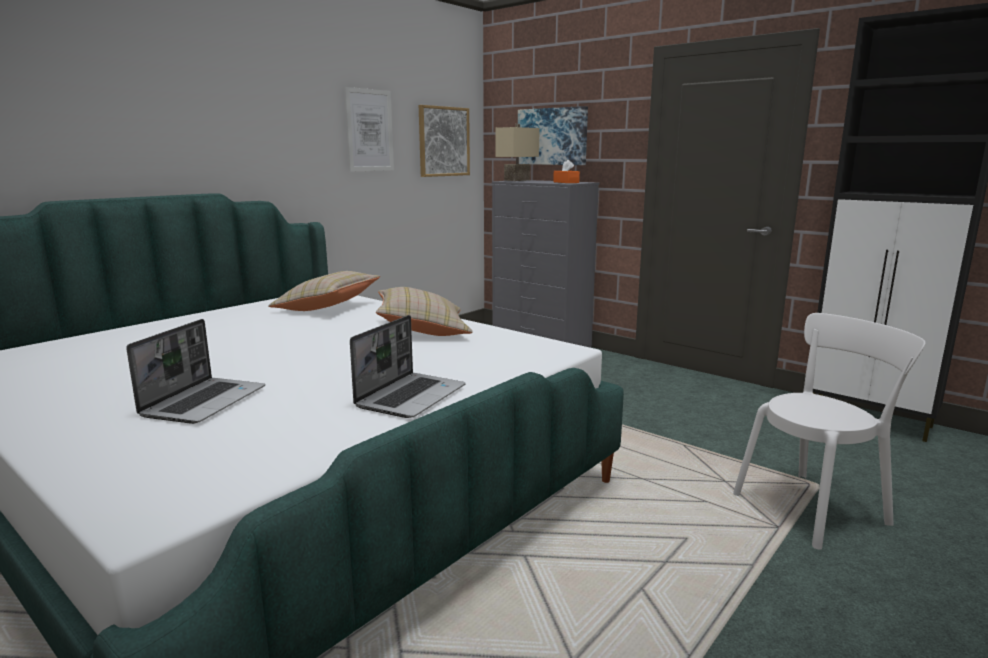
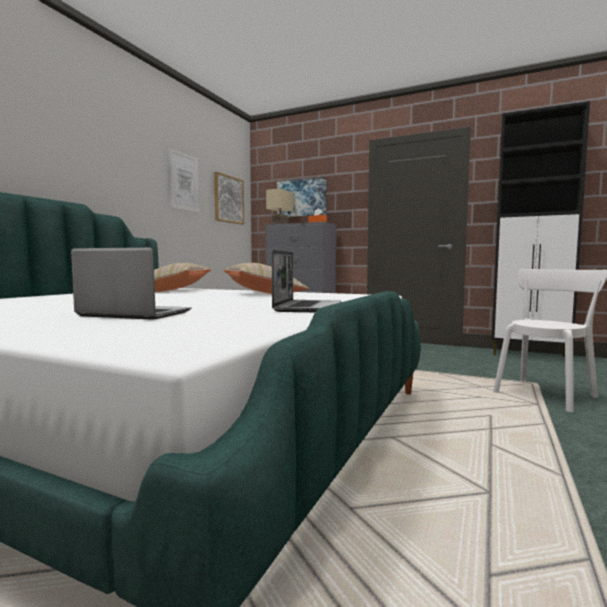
camera: 15 degrees left, 10 degrees down
(205, 402) = (133, 314): laptop -> laptop turned 75 degrees counterclockwise

